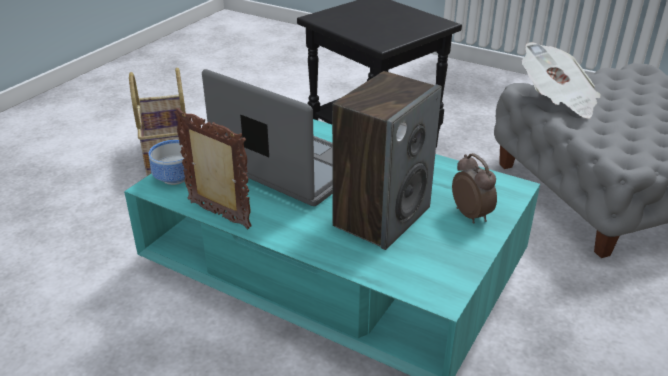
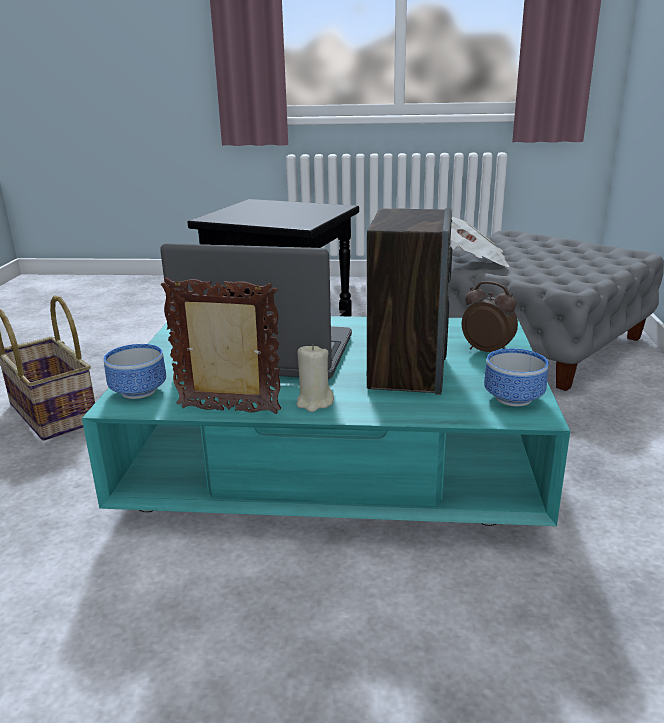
camera: 25 degrees left, 10 degrees down
(283, 227) = (314, 402): none -> beige candle
(441, 271) = (511, 397): none -> bowl

